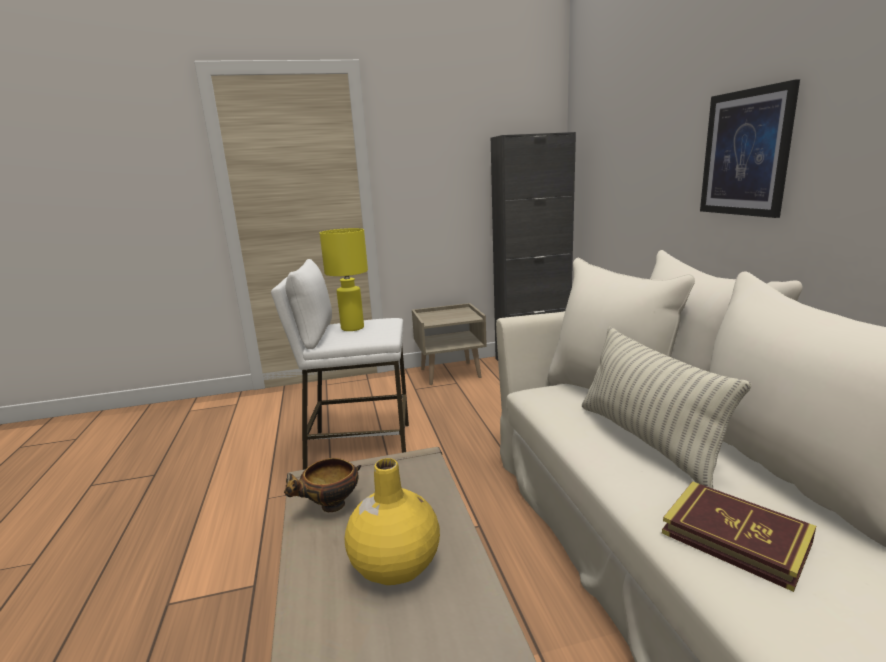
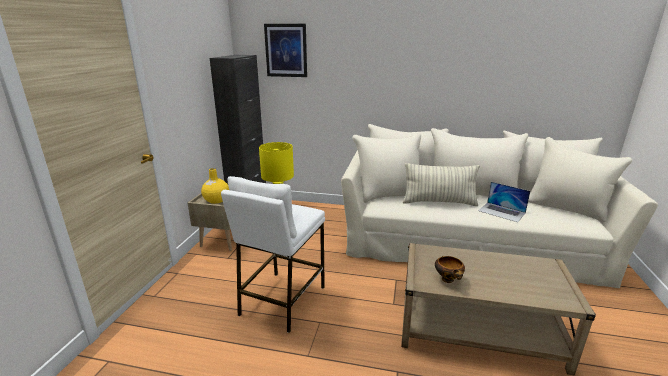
camera: 65 degrees left, 5 degrees up
(395, 564) = (496, 271): yellow vase -> yellow vase (216, 200)
(735, 537) = (501, 212): book -> laptop
(745, 153) = (392, 77): picture -> picture (286, 50)

